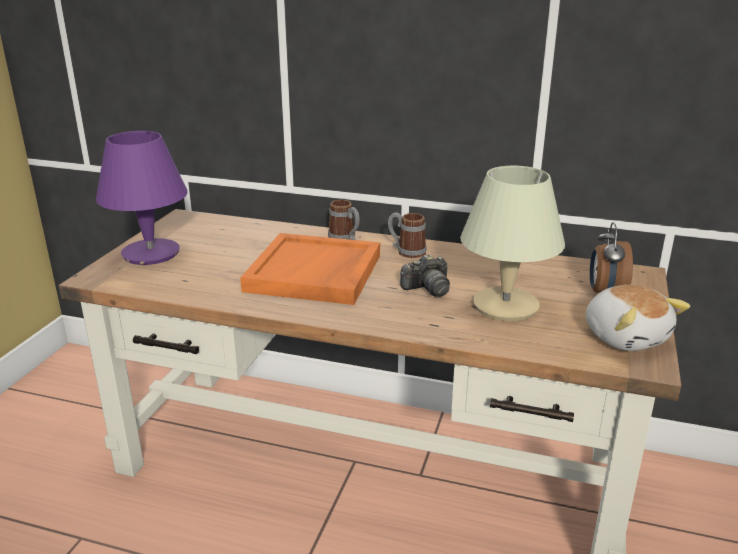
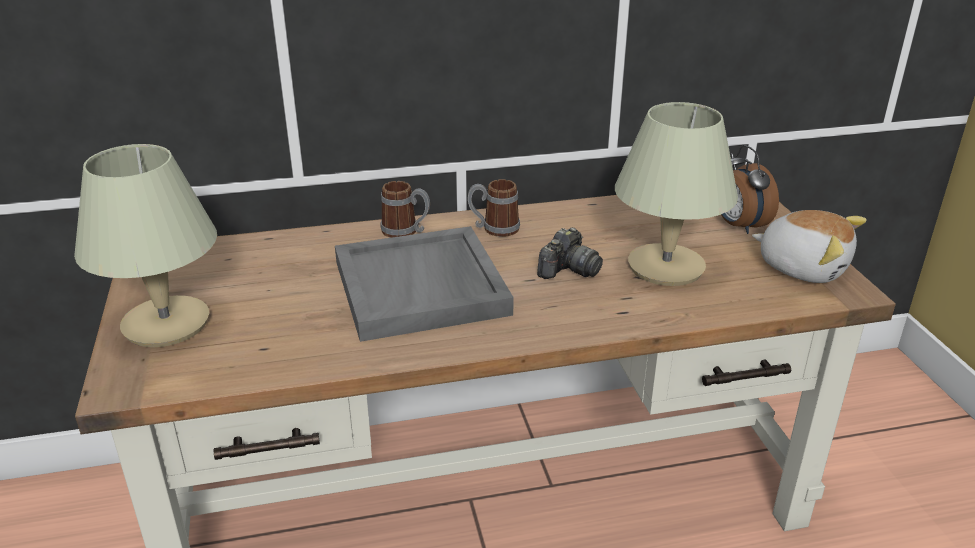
camera: 30 degrees left, 5 degrees up
(151, 253) = (167, 323): purple table lamp -> beige table lamp
(315, 273) = (422, 288): orange tray -> grey tray

